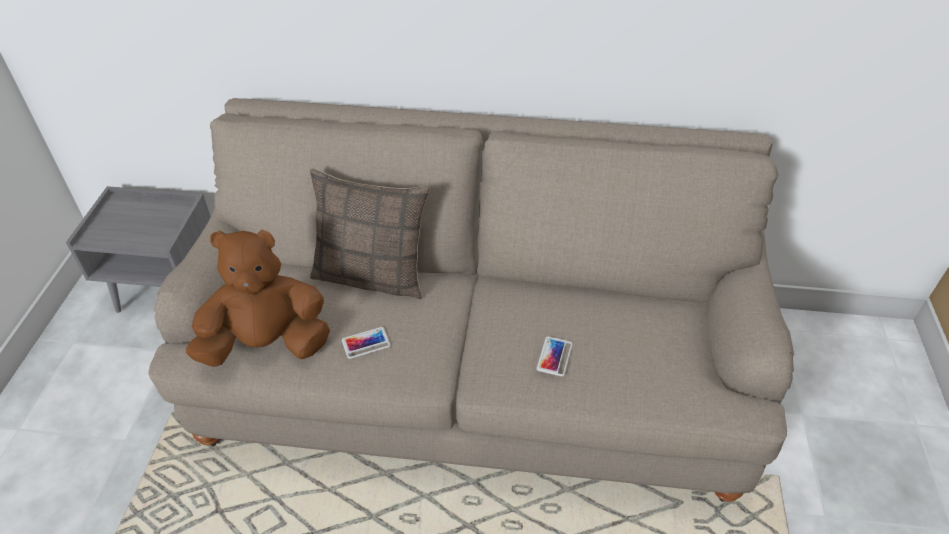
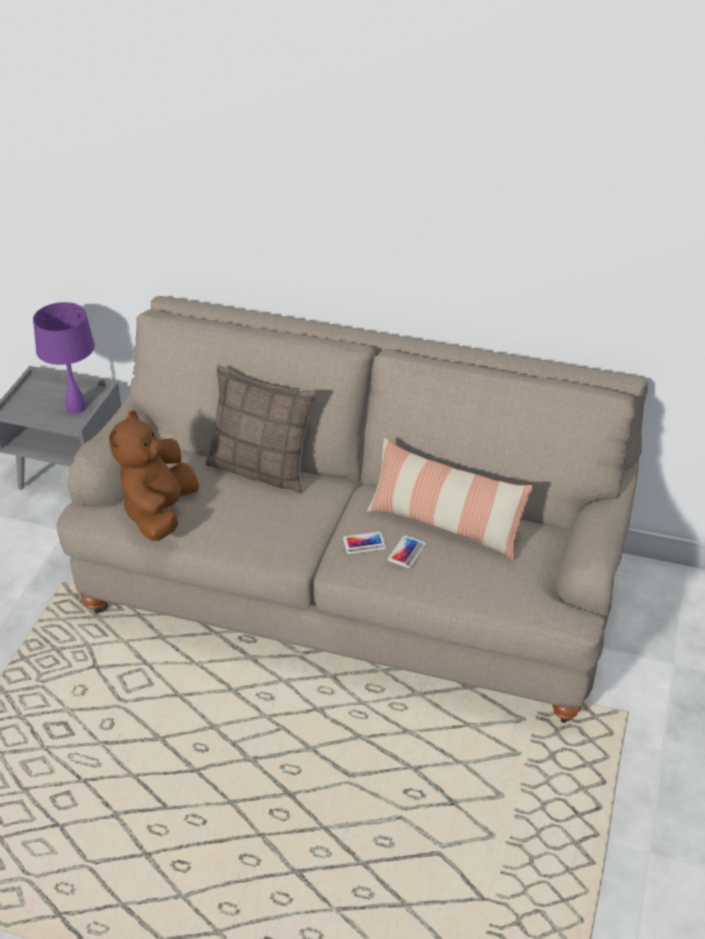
camera: 10 degrees right, 5 degrees down
(162, 225) = (76, 407): none -> purple table lamp
(267, 344) = (160, 512): brown plush toy -> brown plush toy turned 75 degrees counterclockwise
(366, 343) = (244, 522): phone -> phone (364, 543)
(585, 316) = (445, 524): none -> pillow

